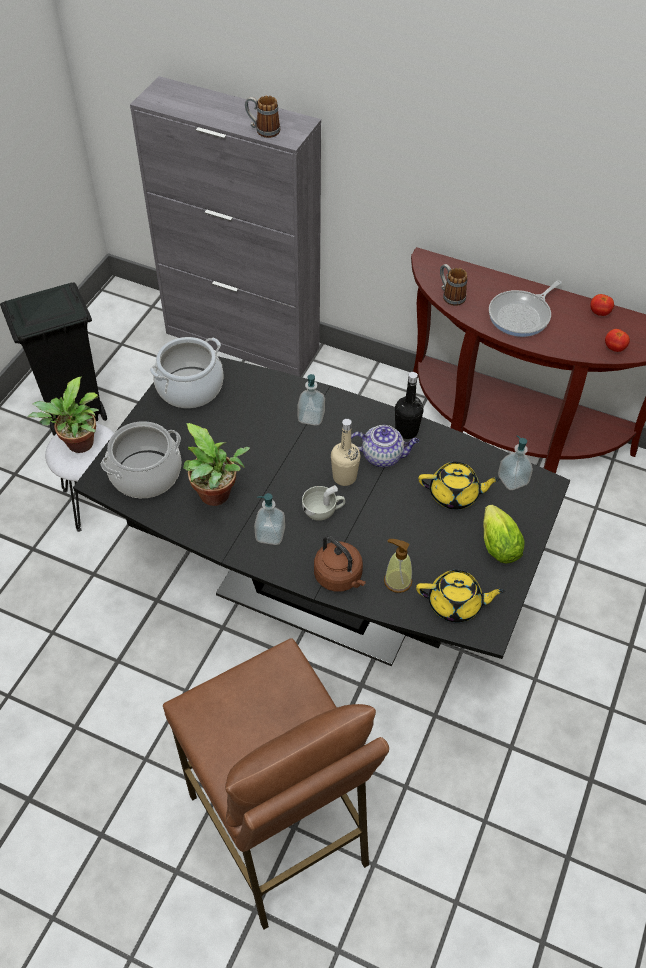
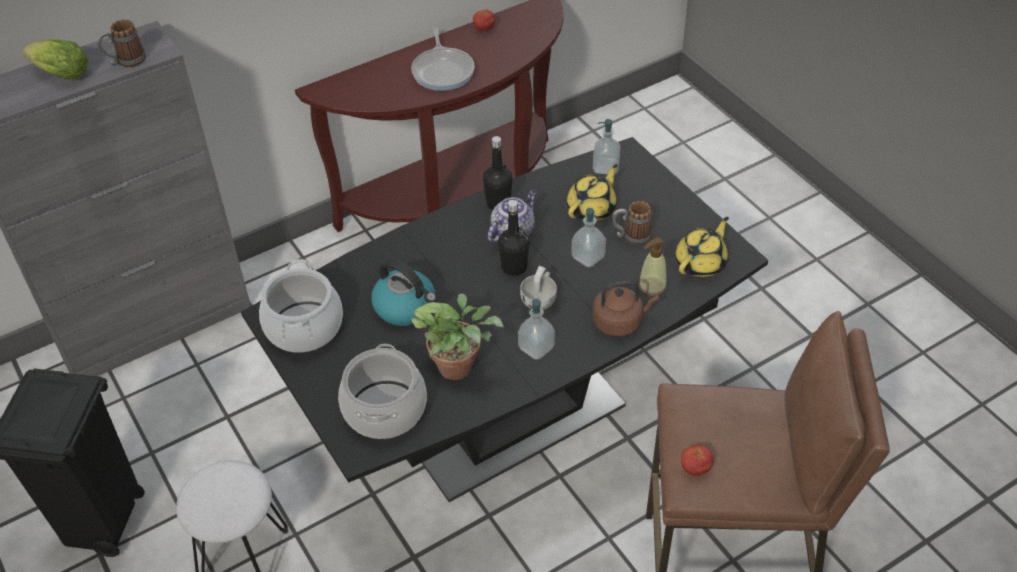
camera: 55 degrees left, 5 degrees down
(78, 446) = (219, 497): potted plant -> none
(252, 433) = (406, 307): none -> kettle
(311, 417) = (425, 257): soap dispenser -> soap dispenser (588, 257)
(344, 477) = (514, 267): beige bottle -> black bottle
(450, 295) = (377, 98): mug -> mug (631, 236)
(497, 543) = (660, 208): lettuce -> lettuce (59, 74)
(614, 348) = (528, 41): tomato -> tomato (695, 468)

